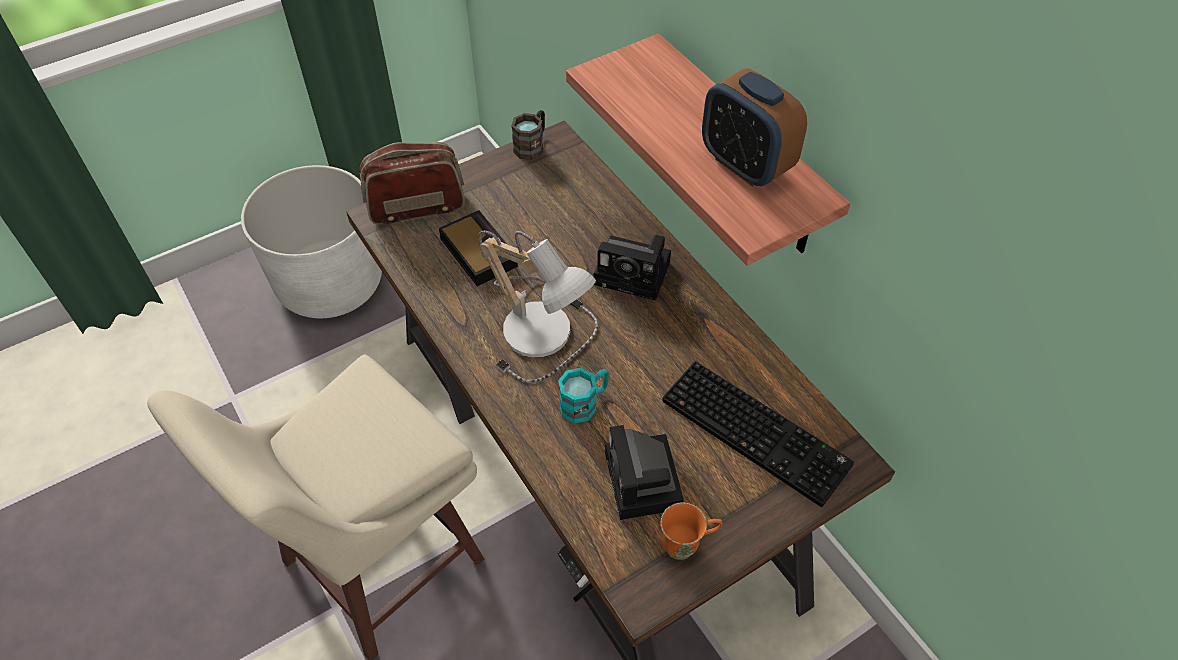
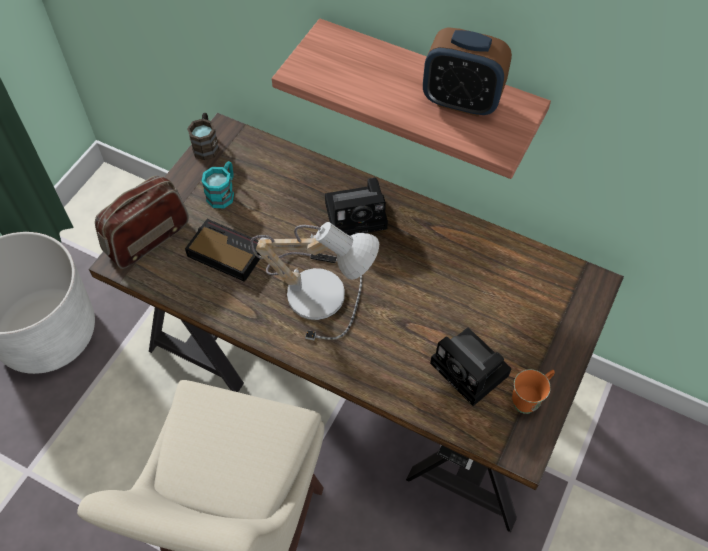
camera: 30 degrees left, 5 degrees up
(584, 403) = (390, 333): turquoise mug -> turquoise mug (223, 193)
(758, 432) = (522, 293): keyboard -> none

